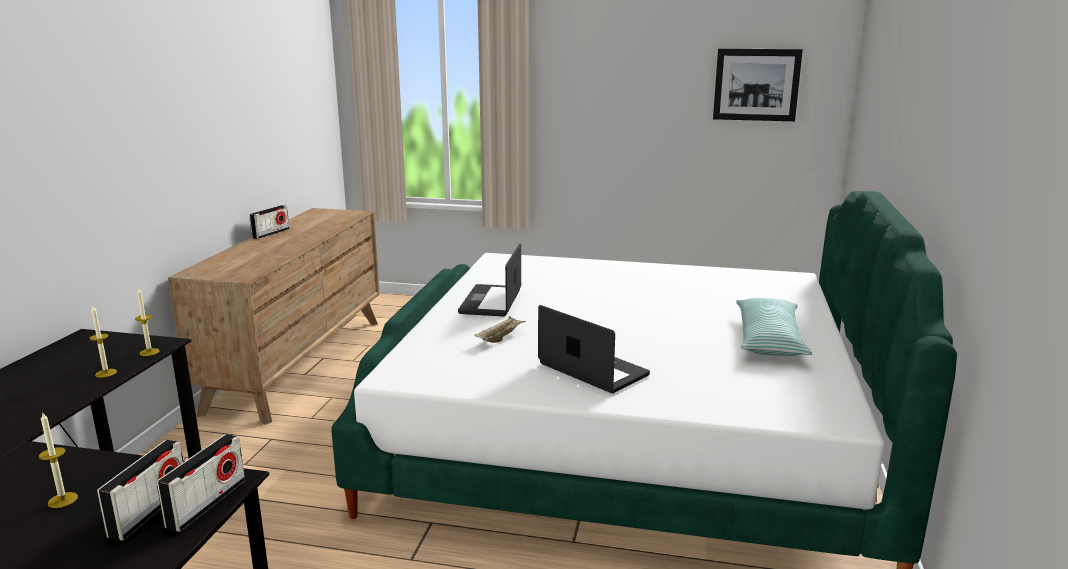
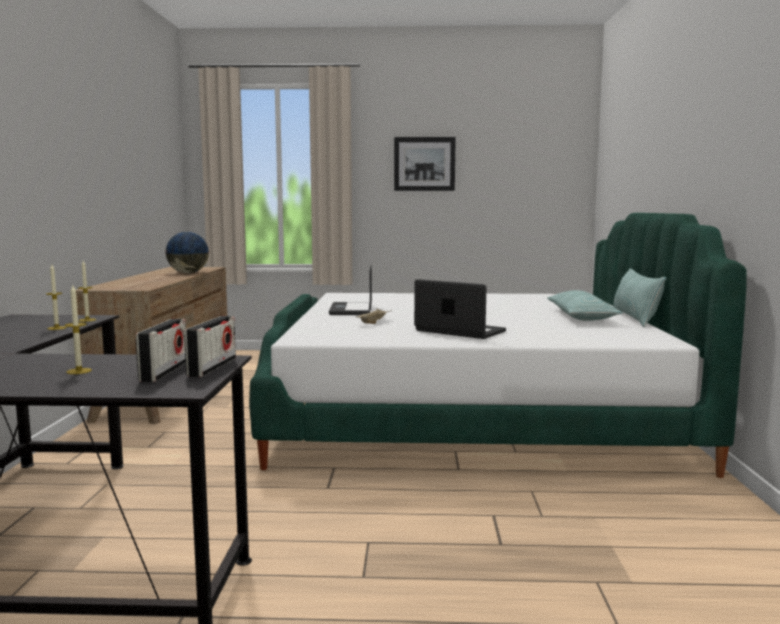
camera: 10 degrees left, 10 degrees down
(271, 233) = (145, 275): radio -> none
(321, 230) = (188, 273): none -> globe
(756, 84) = (526, 164): picture -> picture (424, 164)
(839, 348) = (635, 318): none -> pillow

